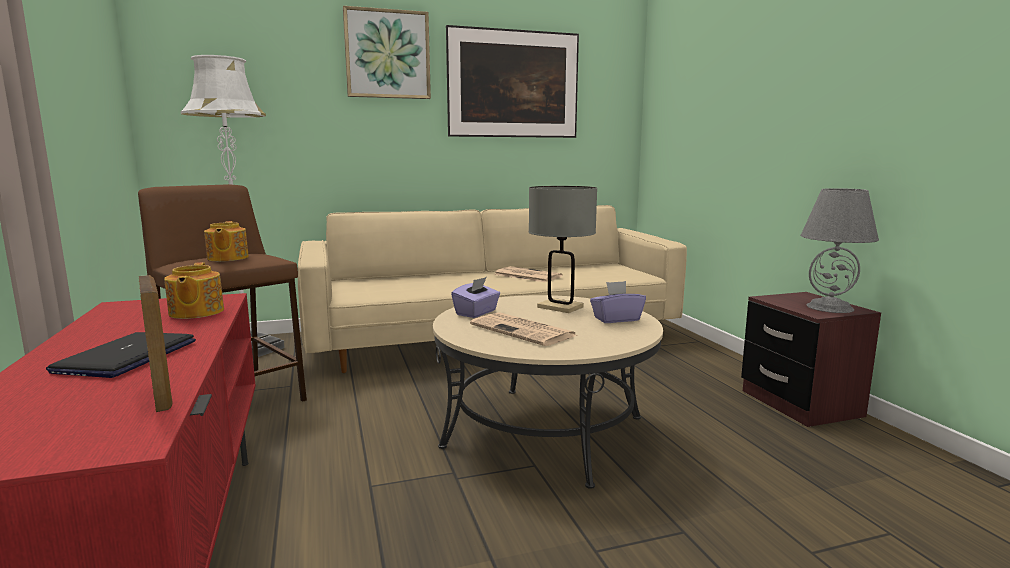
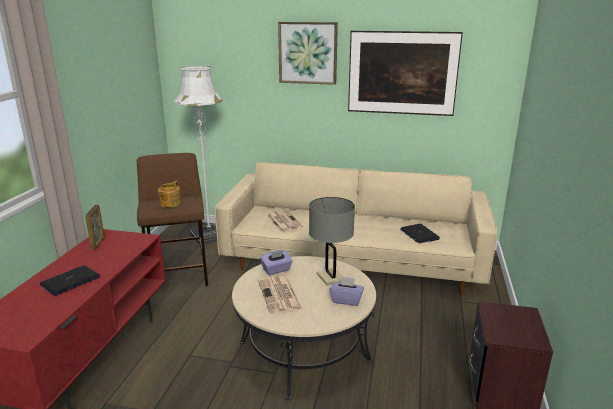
camera: 30 degrees right, 10 degrees up
(162, 395) = (57, 313): picture frame -> picture frame (98, 243)
(195, 312) = (123, 249): teapot -> none
(526, 275) = (374, 227): newspaper -> newspaper (283, 221)
(586, 274) = (419, 234): none -> laptop
(829, 307) = (519, 333): grey table lamp -> none

